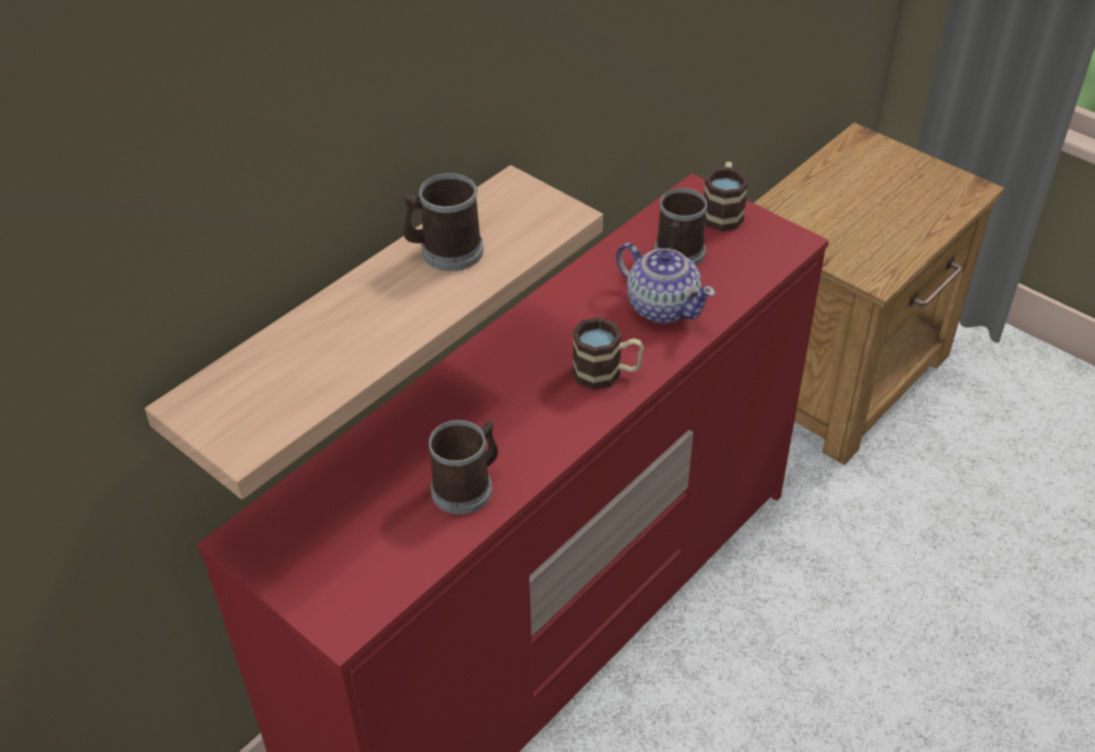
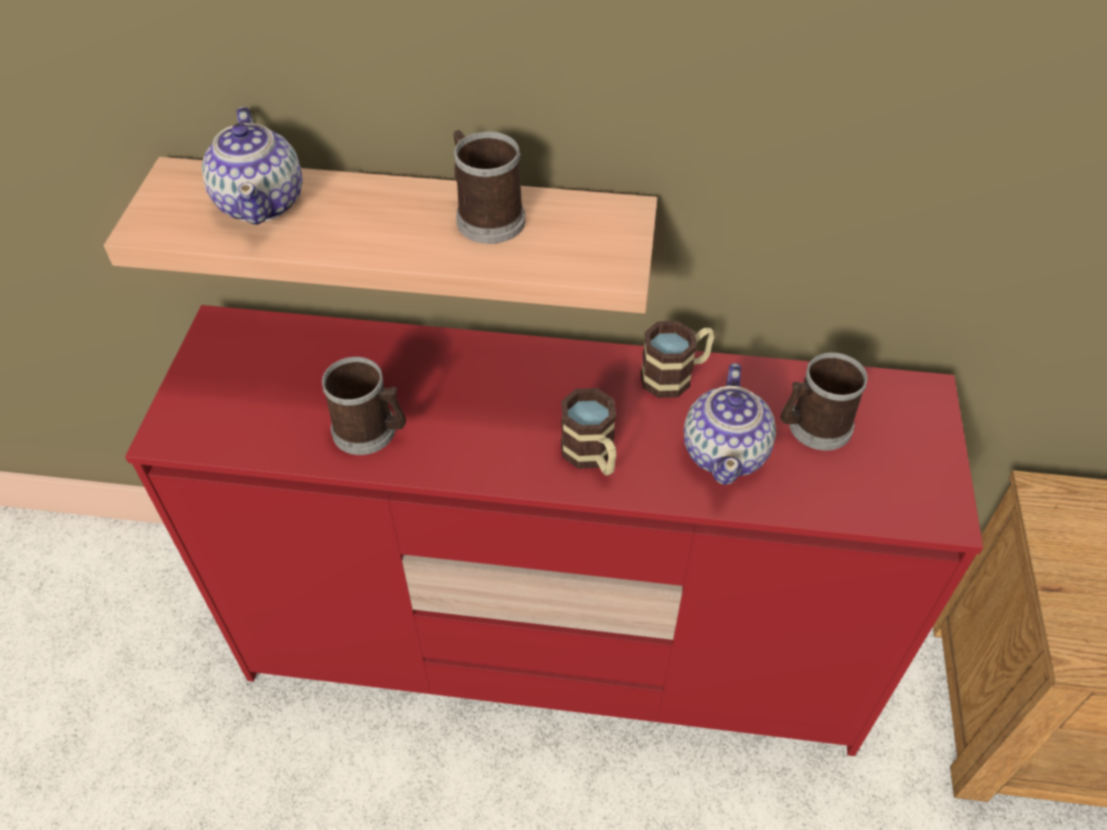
camera: 55 degrees right, 5 degrees up
(290, 363) = (262, 202): none -> teapot
(723, 212) = (921, 430): mug -> mug (675, 375)

